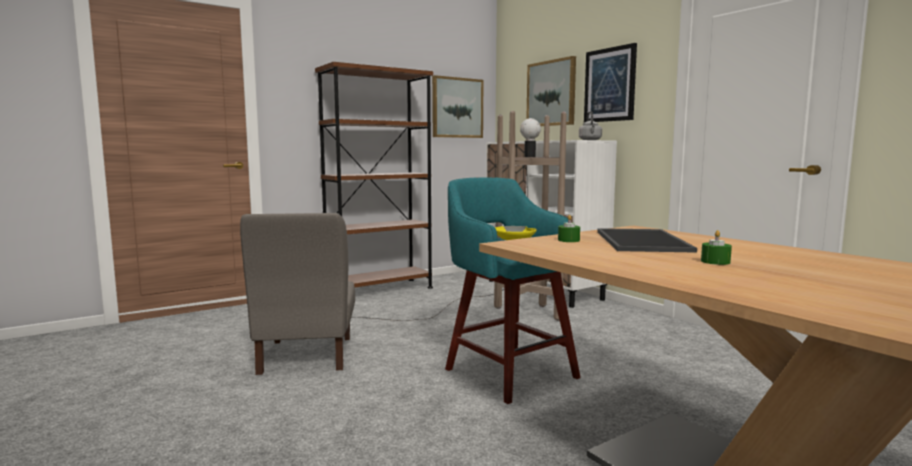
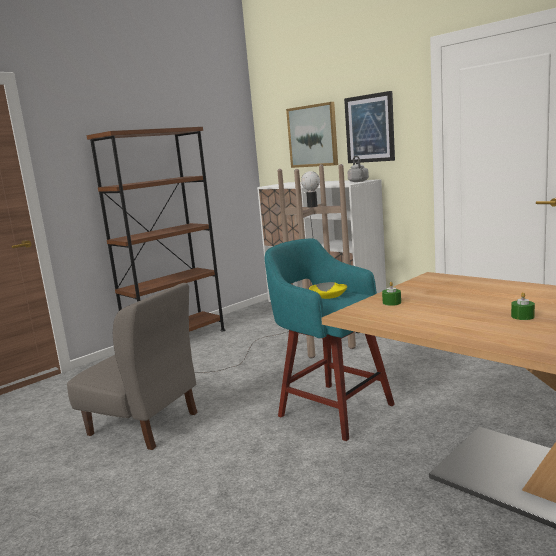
camera: 10 degrees left, 5 degrees up
(305, 355) = (143, 424): grey chair -> grey chair turned 45 degrees counterclockwise
(457, 108) = (222, 154): picture -> none
(643, 241) = (451, 295): tray -> none

